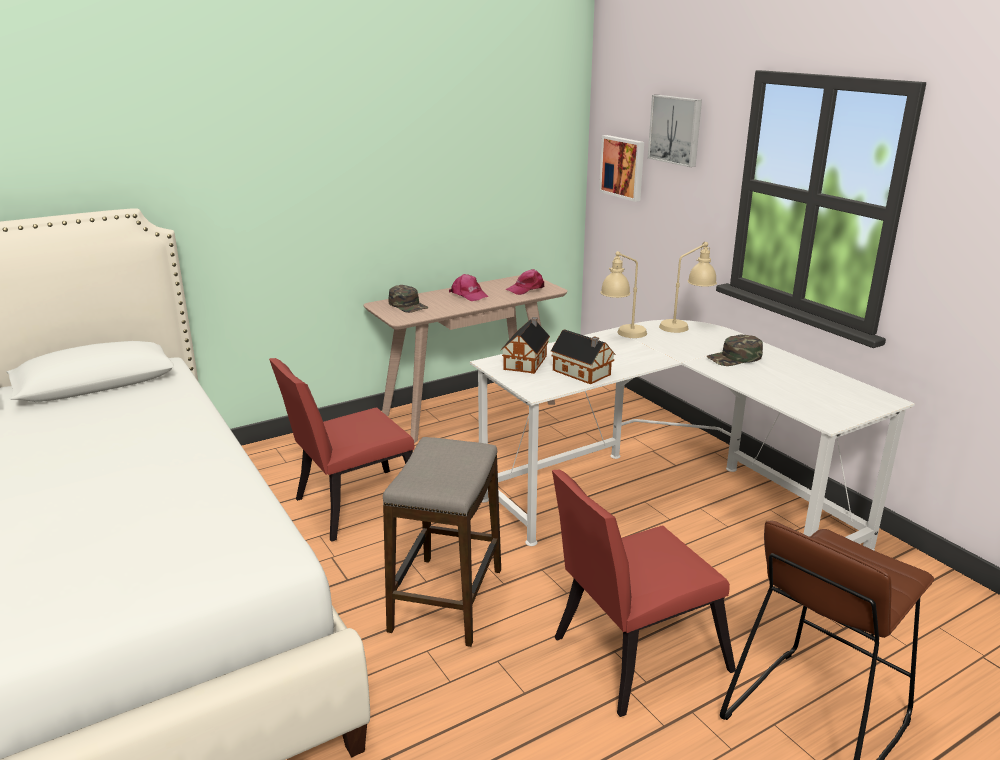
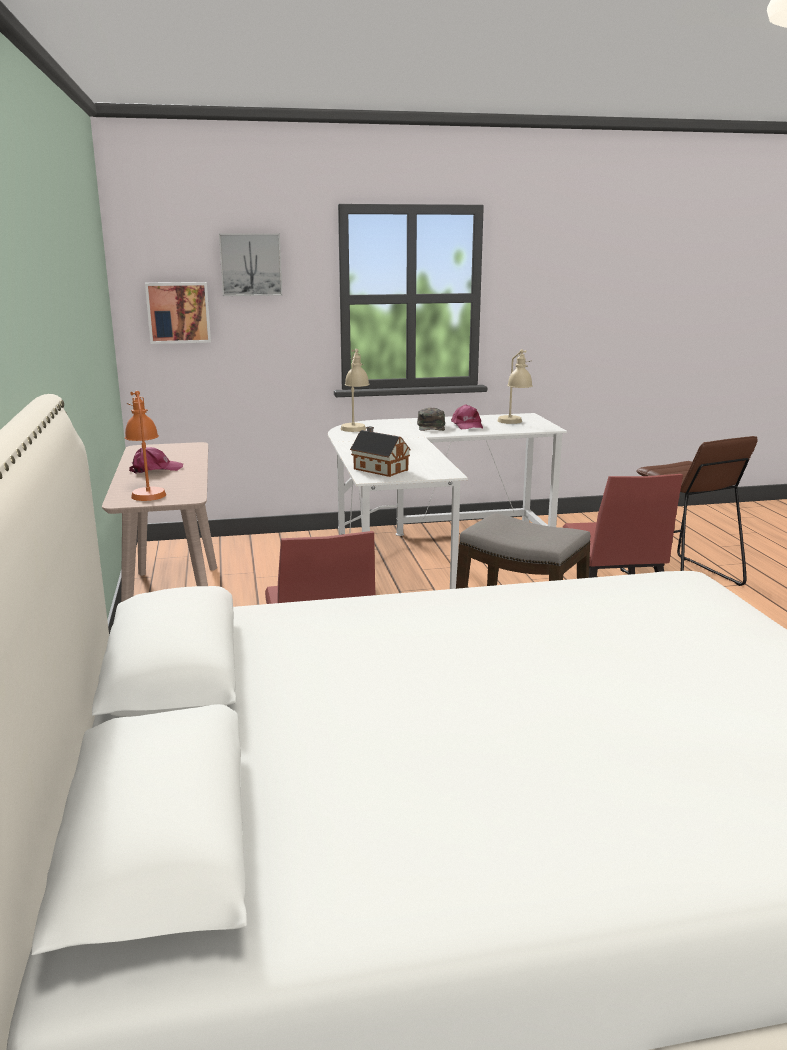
camera: 70 degrees left, 5 degrees down
(408, 305) = (147, 491): green cap -> orange table lamp
(526, 289) = (175, 451): pink cap -> pink cap (467, 425)
(583, 373) = (422, 459): toy house -> none
(622, 335) = (353, 441): beige table lamp -> beige table lamp (514, 423)

